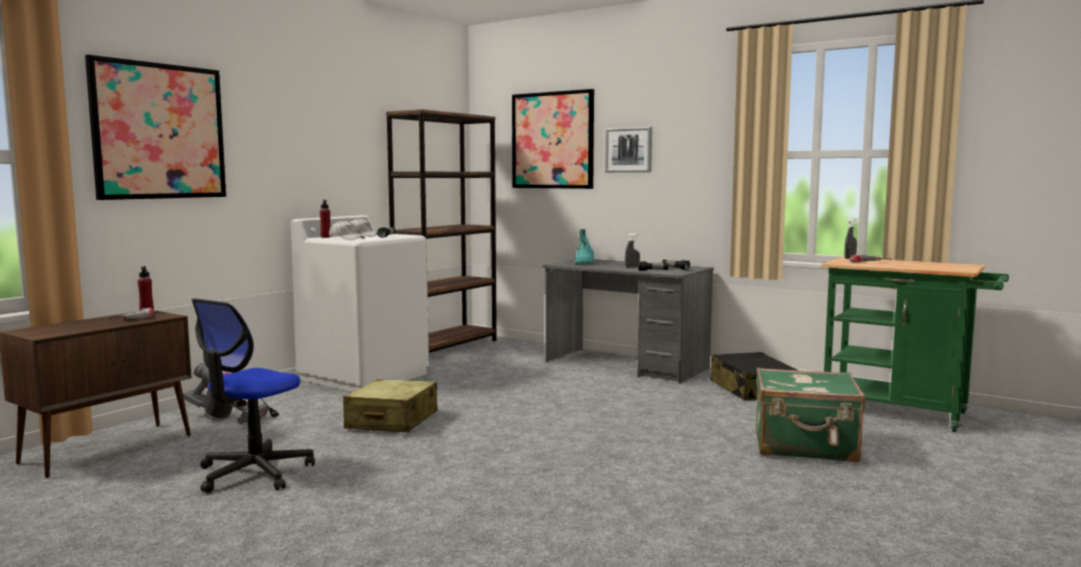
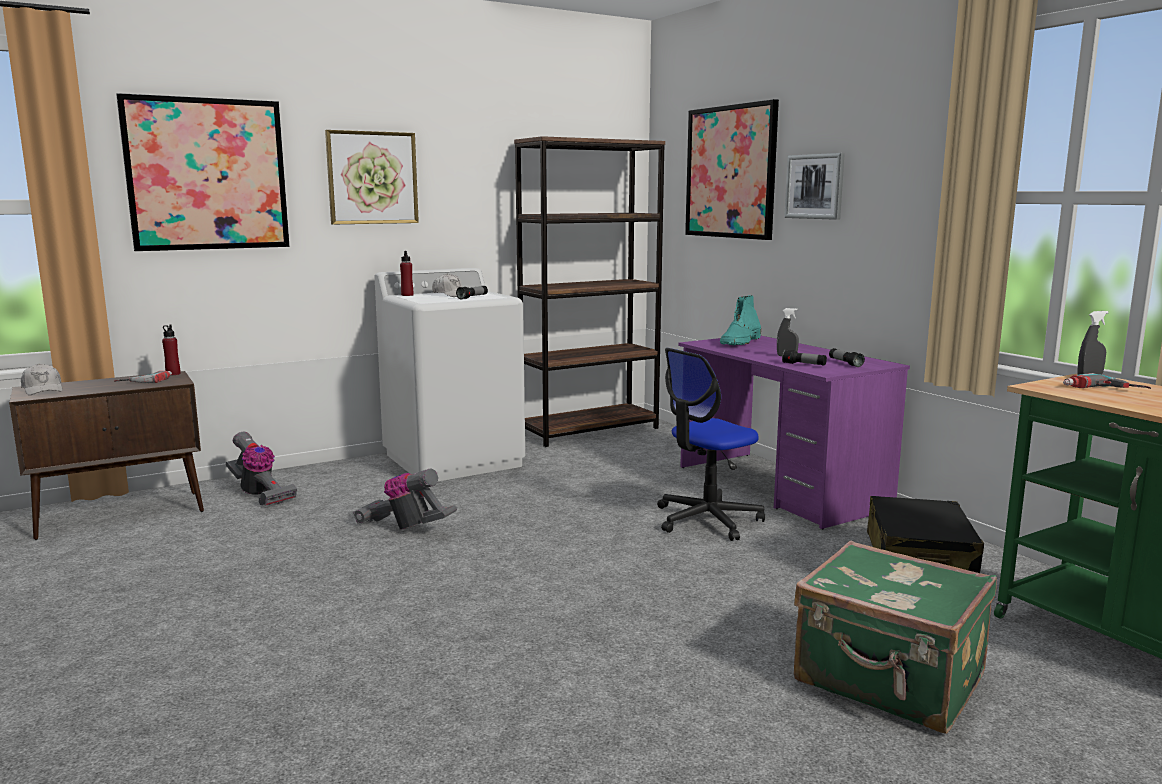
camera: 25 degrees right, 5 degrees up
(254, 473) = (194, 572): office chair -> office chair (707, 520)
(286, 139) = (372, 178): none -> picture
(346, 238) = (419, 299): white cap -> white cap (43, 389)
(392, 421) = (405, 528): beige suitcase -> vacuum cleaner
(626, 365) = (780, 487): grey desk -> purple desk

